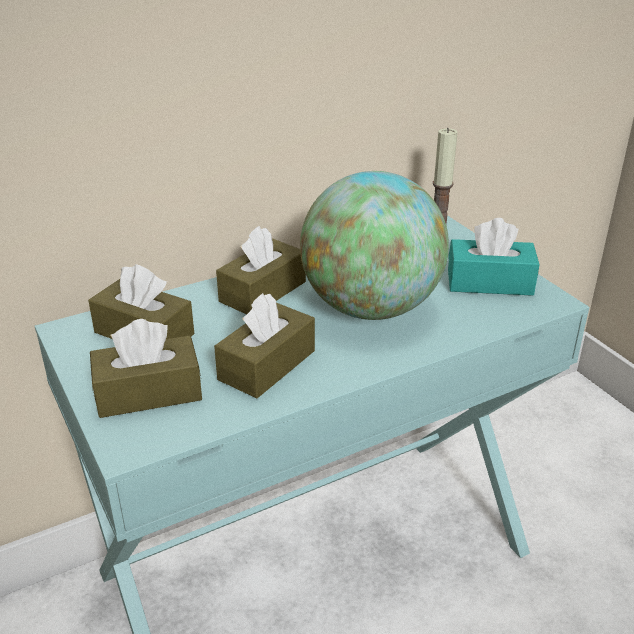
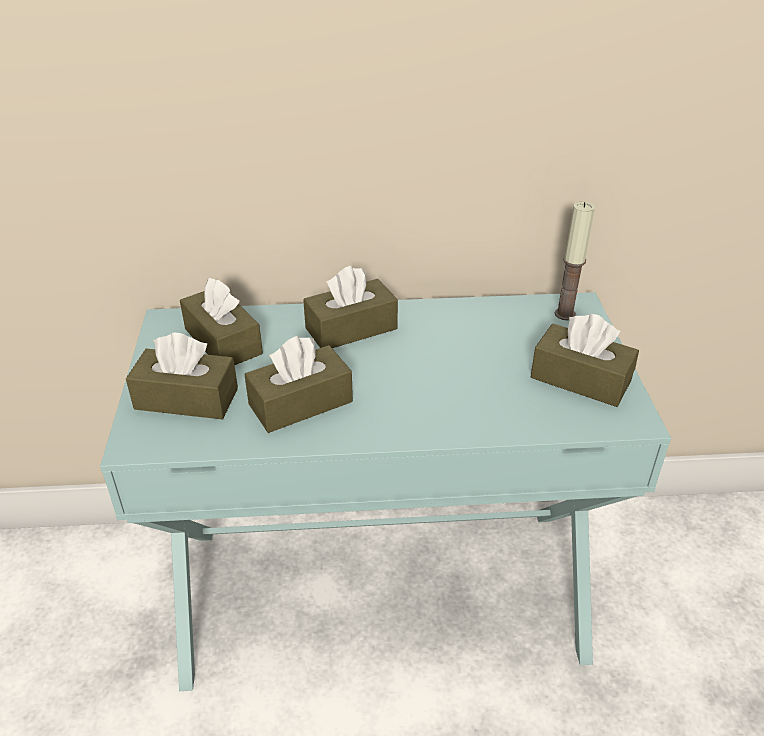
camera: 25 degrees right, 5 degrees up
(371, 307) = (438, 373): globe -> none
(489, 282) = (580, 379): turquoise tissue box -> brown tissue box

